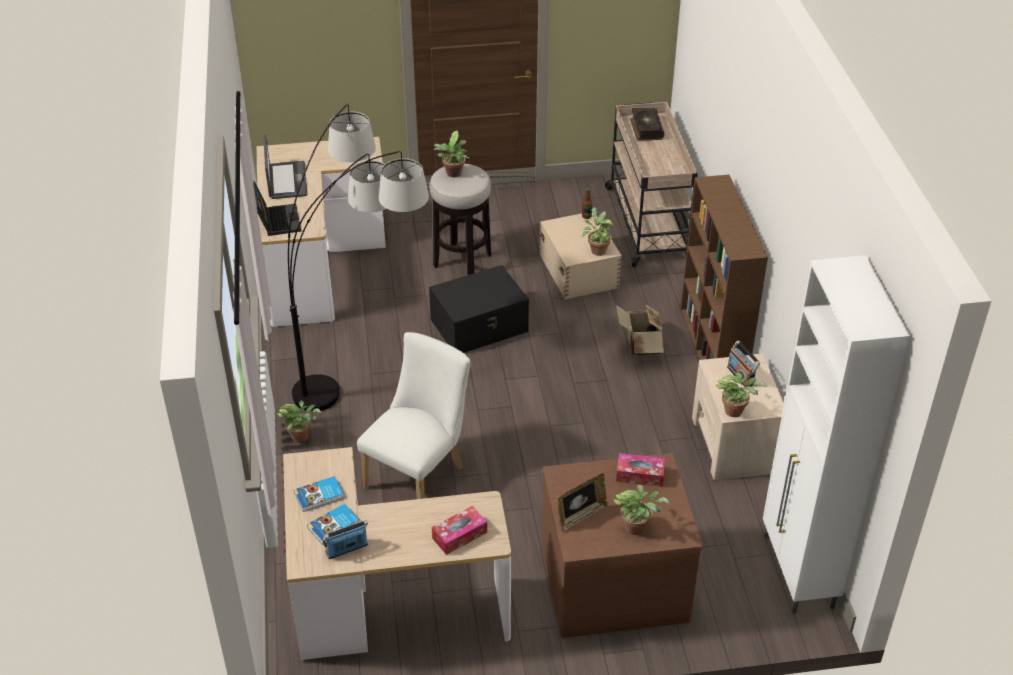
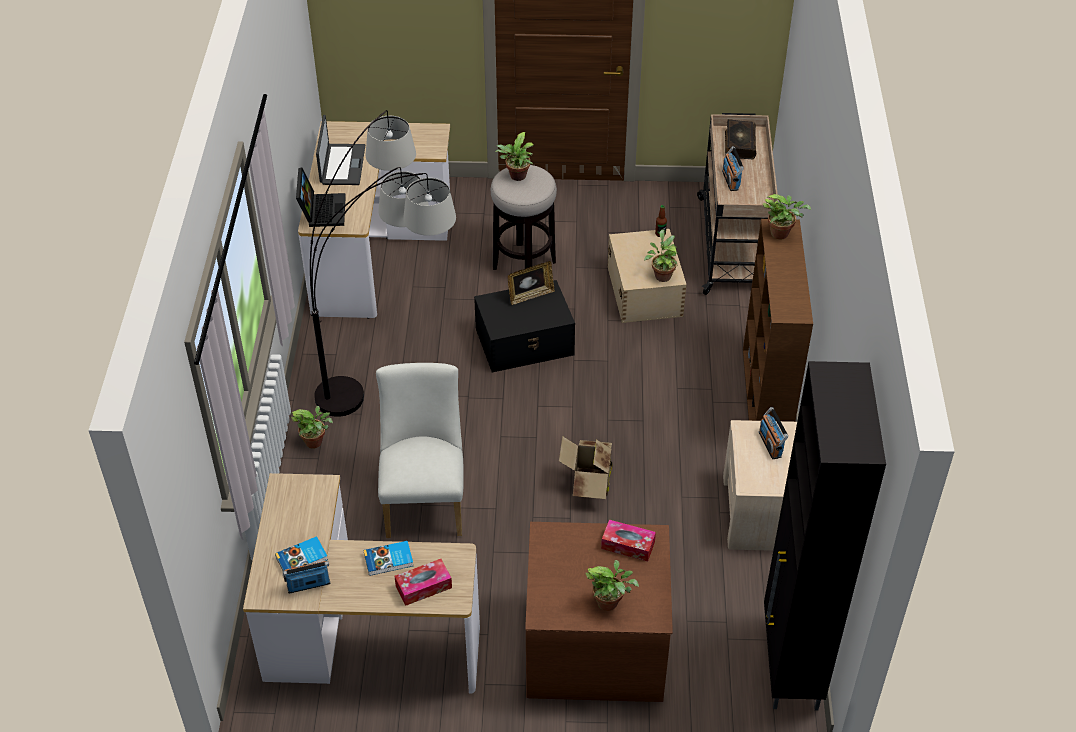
camera: 10 degrees right, 5 degrees up
(319, 496) = (295, 524): book -> book (389, 560)
(419, 474) = (425, 499): white chair -> white chair turned 45 degrees counterclockwise
(581, 516) = (555, 582): picture frame -> picture frame (530, 295)
(640, 347) = (688, 387): cardboard box -> cardboard box (588, 483)
(646, 158) = (730, 180): none -> radio
(736, 411) = (754, 484): potted plant -> potted plant (782, 234)
(798, 573) = (790, 665): white cabinet -> black cabinet

